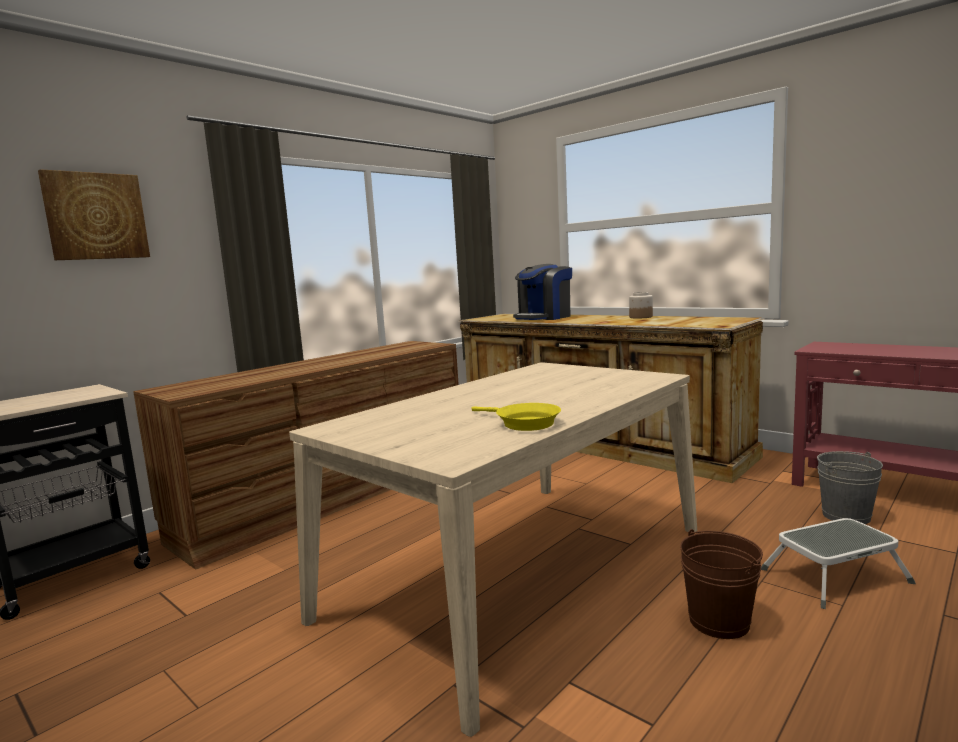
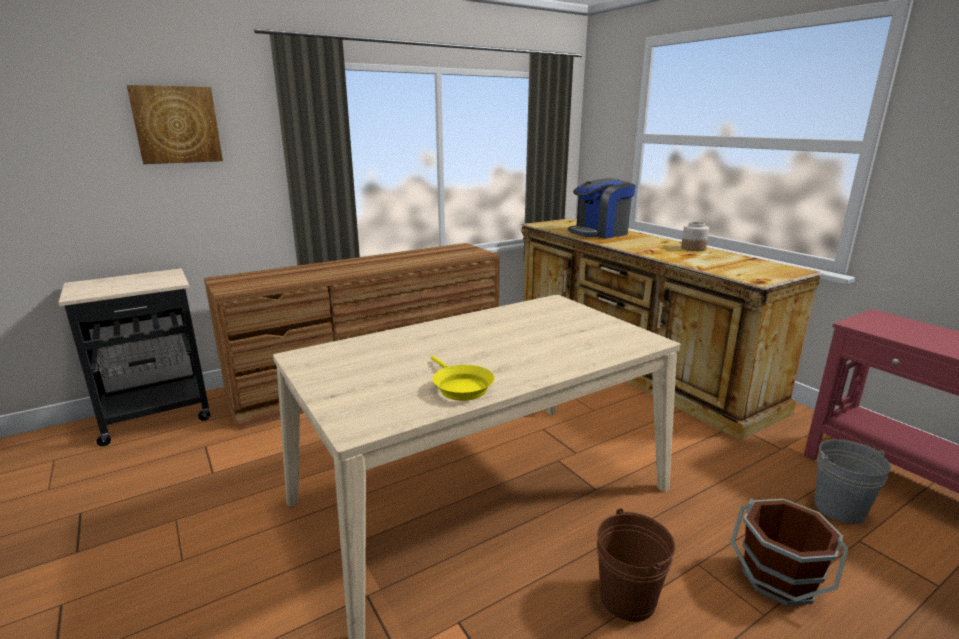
camera: 15 degrees right, 10 degrees up
(835, 576) = (779, 579): grey step ladder -> brown bucket

